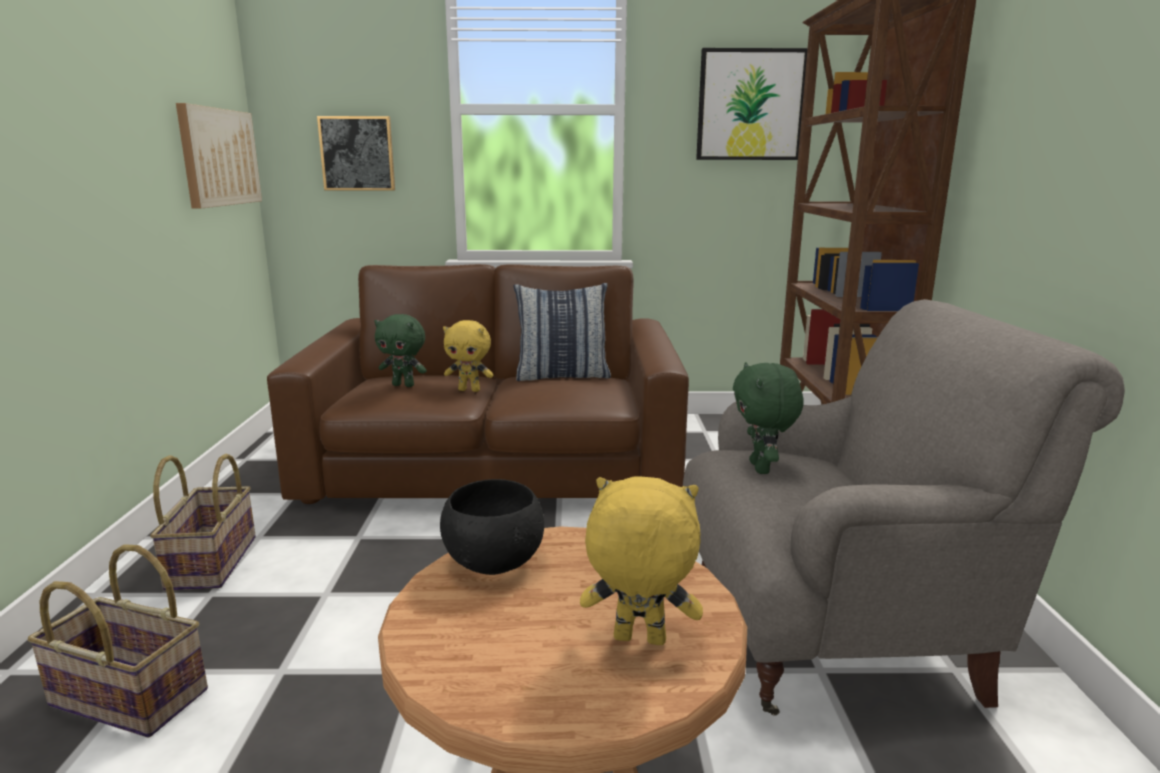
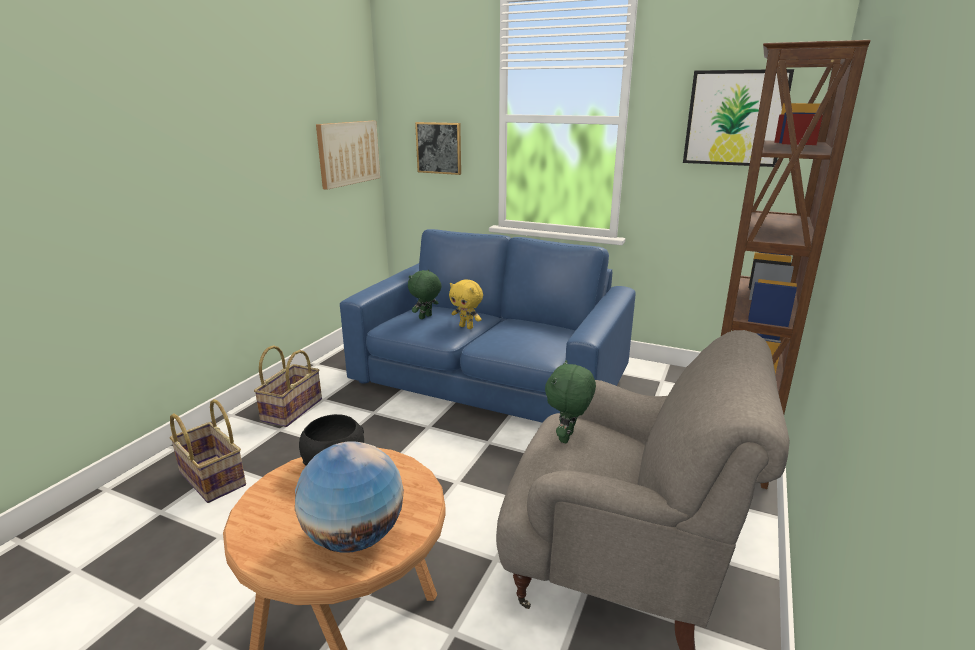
camera: 25 degrees right, 5 degrees up
(404, 385) = (426, 317): green plush toy -> green plush toy turned 90 degrees clockwise
(495, 462) = (490, 376): brown sofa -> blue sofa
(562, 376) = (539, 325): pillow -> none
(638, 641) = (354, 537): yellow plush toy -> globe

